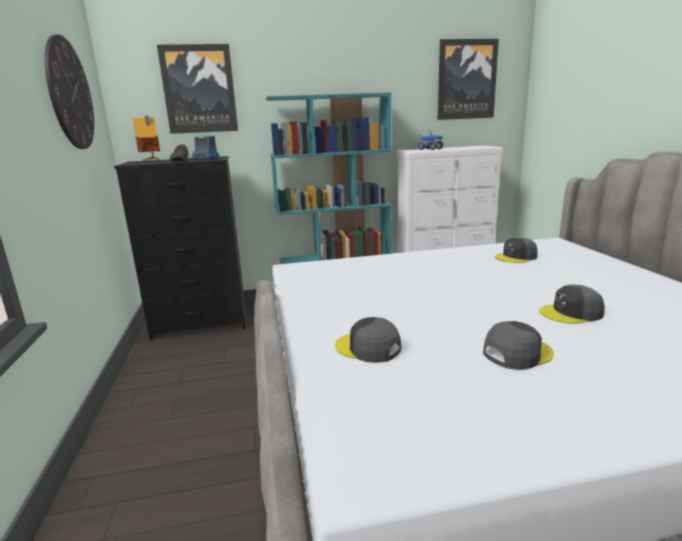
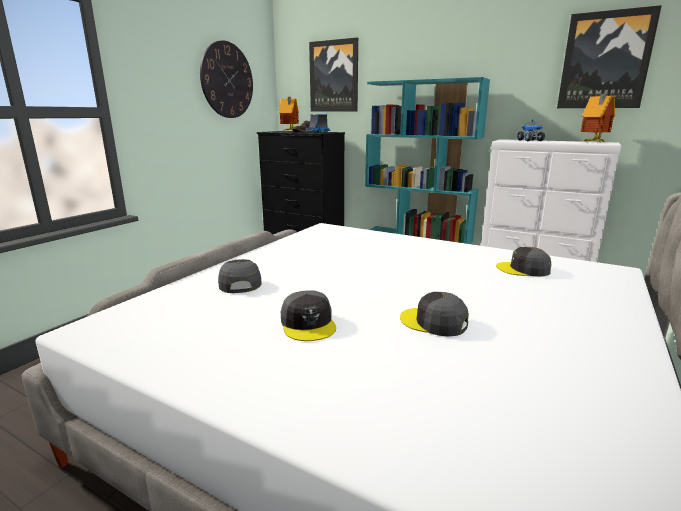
camera: 40 degrees right, 0 degrees up
(474, 146) = (593, 142): none -> toy house
(517, 353) = (308, 324): grey cap -> grey cap turned 60 degrees clockwise

